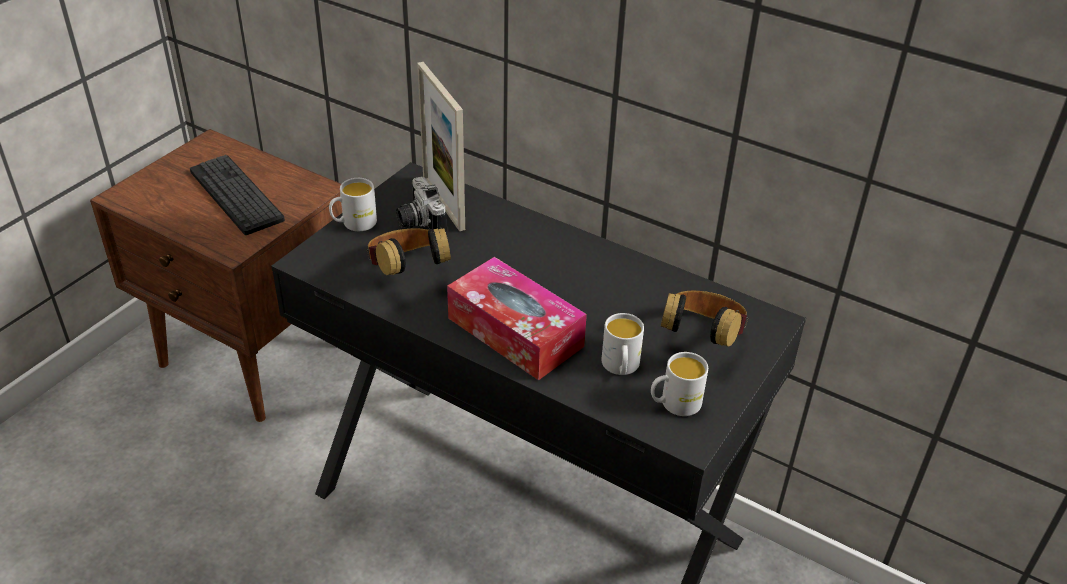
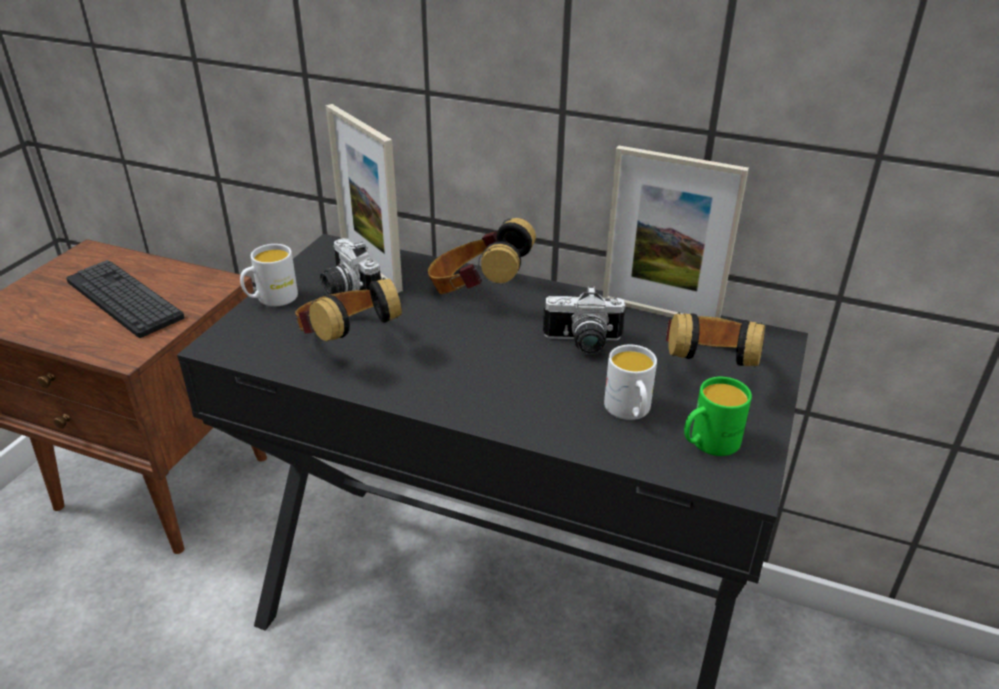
camera: 10 degrees left, 5 degrees down
(515, 332) = (492, 389): tissue box -> none
(529, 239) = (477, 291): none -> headphones
(603, 301) = (582, 344): none -> camera
(674, 404) = (708, 443): white mug -> green mug
(681, 280) = (659, 312): none -> picture frame

